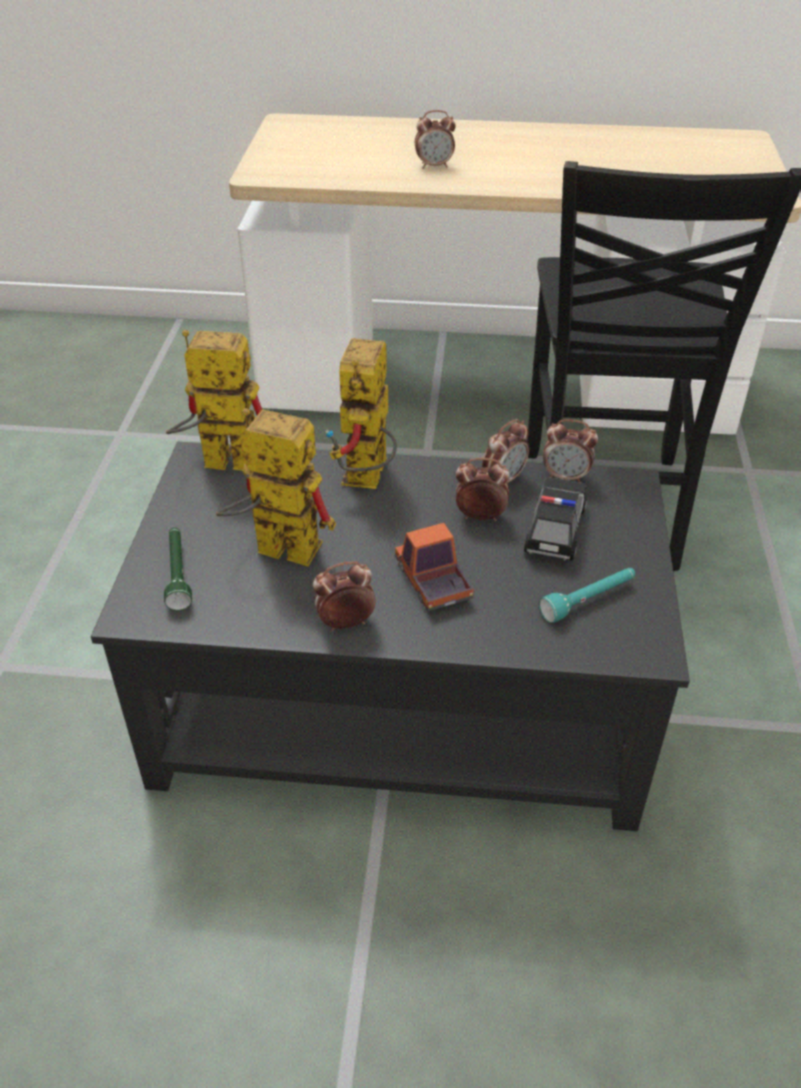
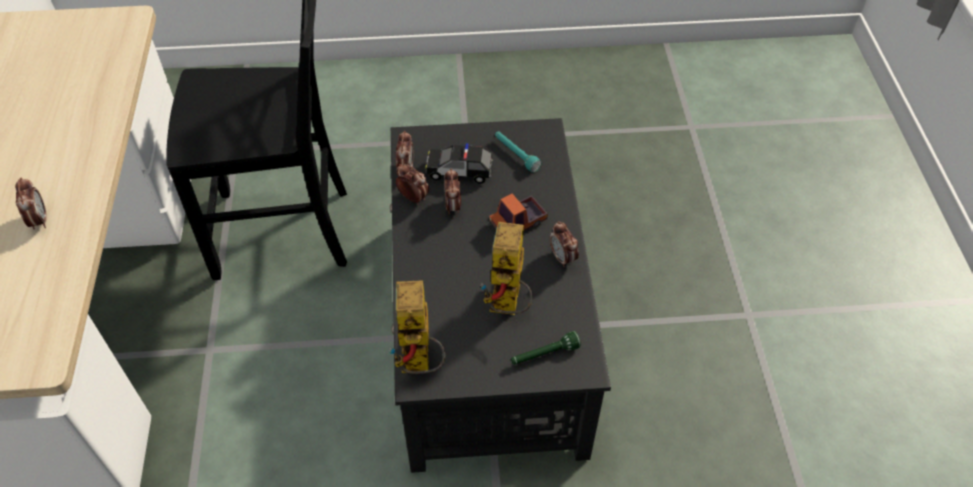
camera: 100 degrees left, 10 degrees up
(367, 481) = (427, 269): toy robot -> none

